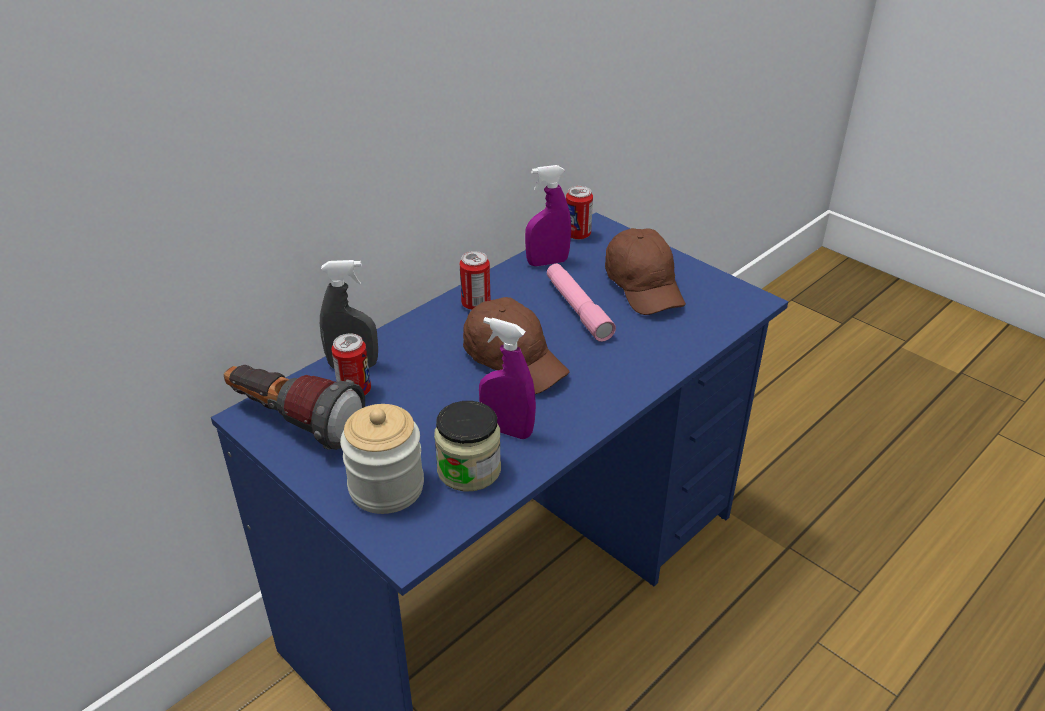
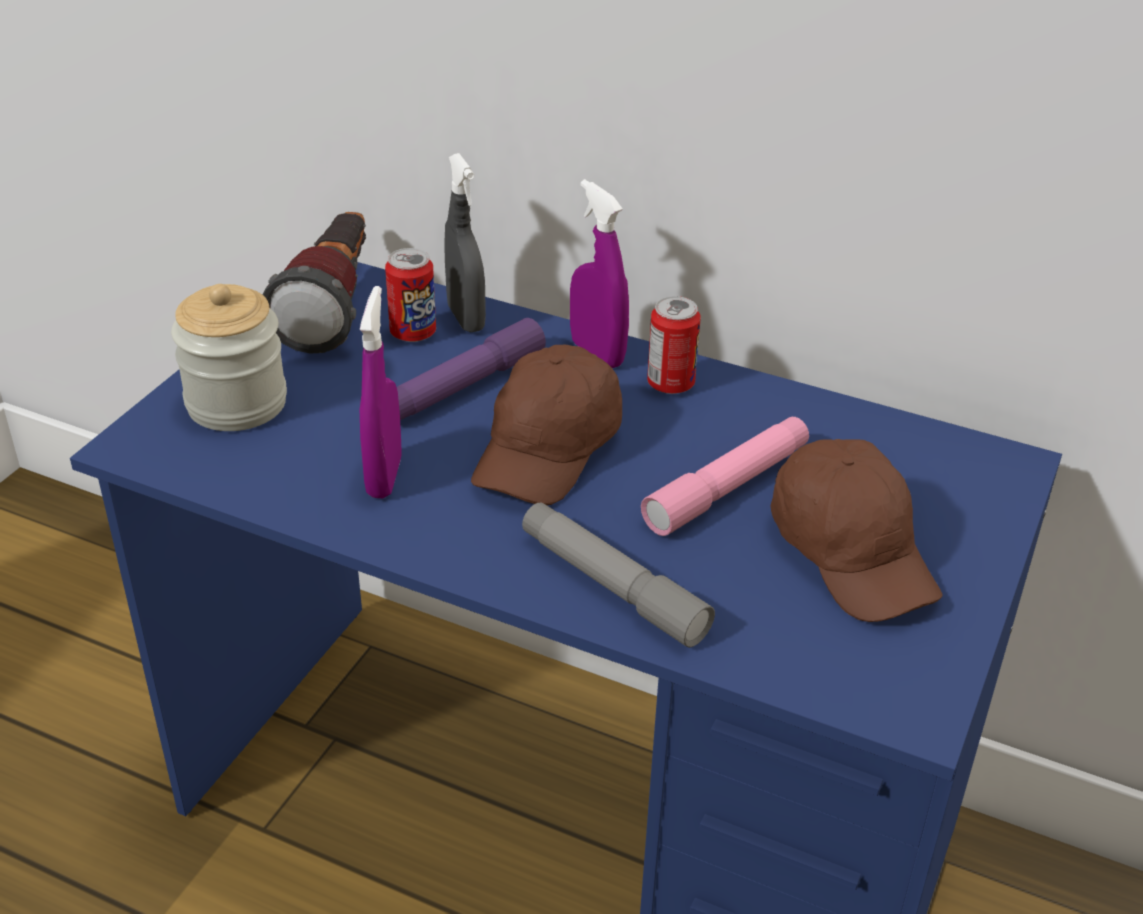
camera: 70 degrees right, 0 degrees up
(430, 380) = (464, 386): none -> purple flashlight
(469, 469) = (290, 461): jar -> none
(547, 262) = (842, 429): purple spray bottle -> purple spray bottle (597, 353)
(577, 235) = (959, 445): can -> none
(641, 364) = (612, 586): none -> grey flashlight
(644, 286) = (852, 553): brown cap -> brown cap turned 75 degrees counterclockwise

